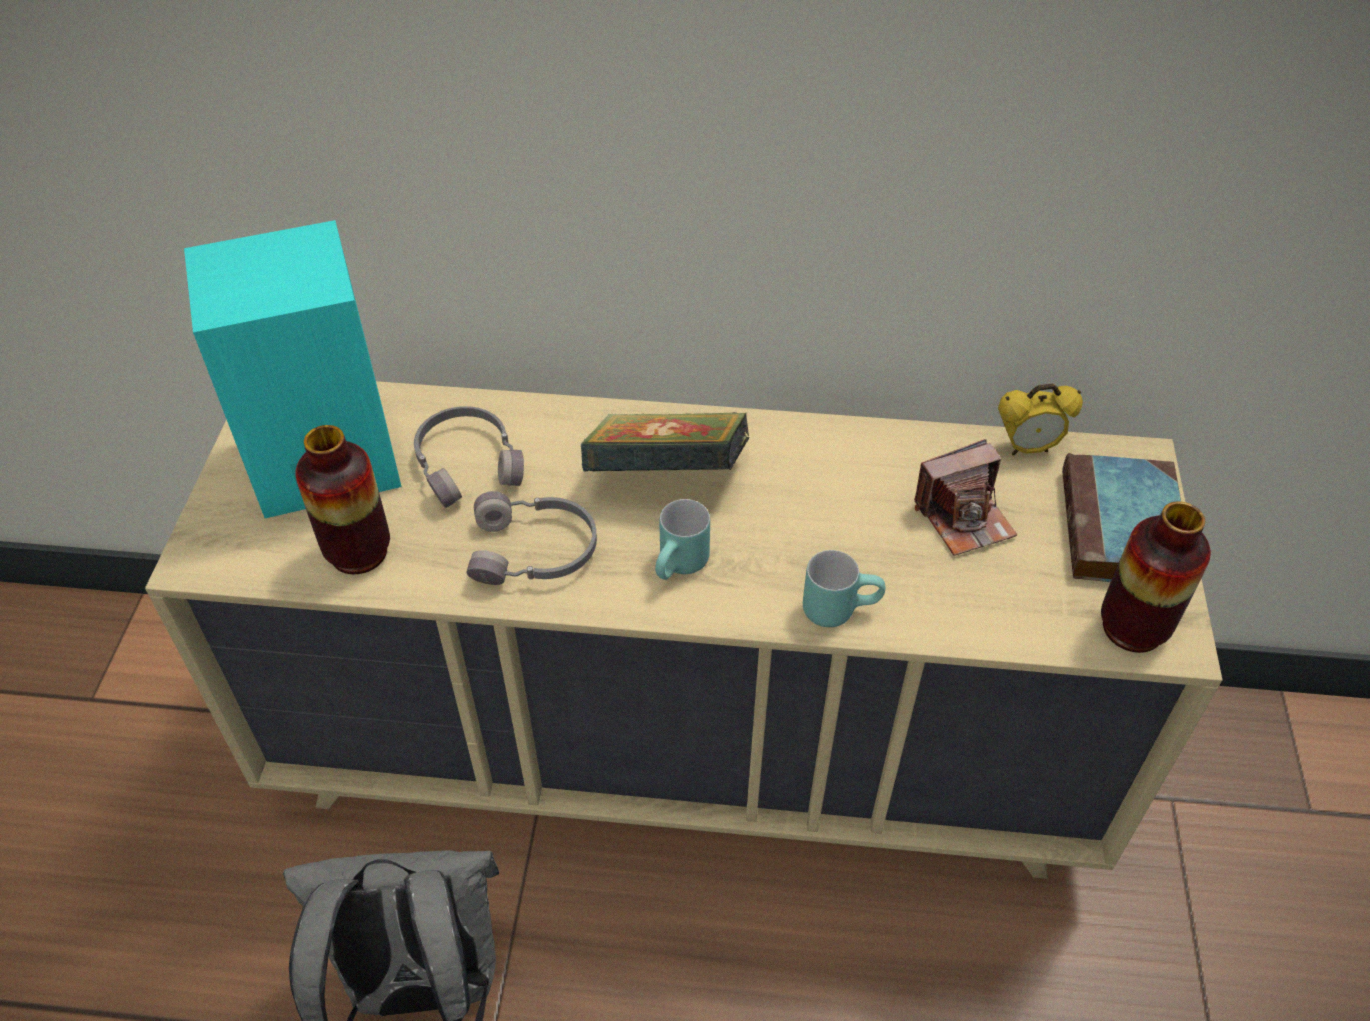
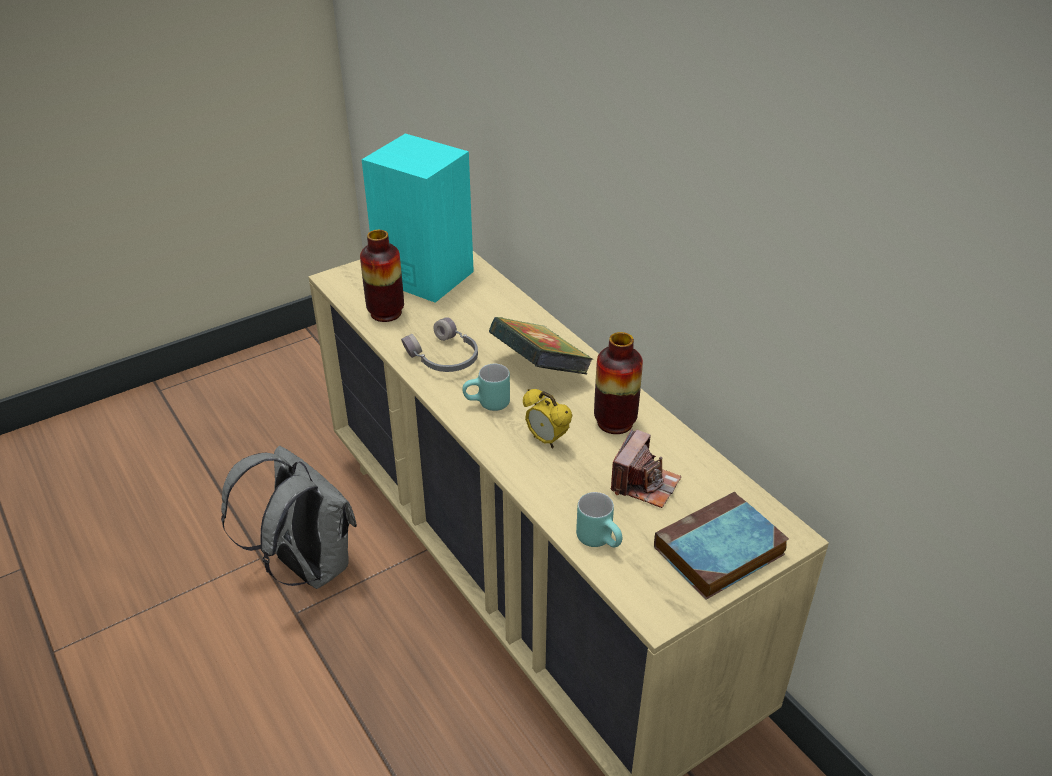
camera: 50 degrees right, 10 degrees down
(468, 463) = (471, 311): grey headphones -> none
(839, 607) = (525, 469): turquoise mug -> turquoise mug (601, 540)
(964, 518) = (644, 484): camera -> camera turned 90 degrees counterclockwise
(1027, 448) = (732, 484): alarm clock -> alarm clock (546, 440)
(1132, 628) = (646, 590): vase -> vase (615, 422)

